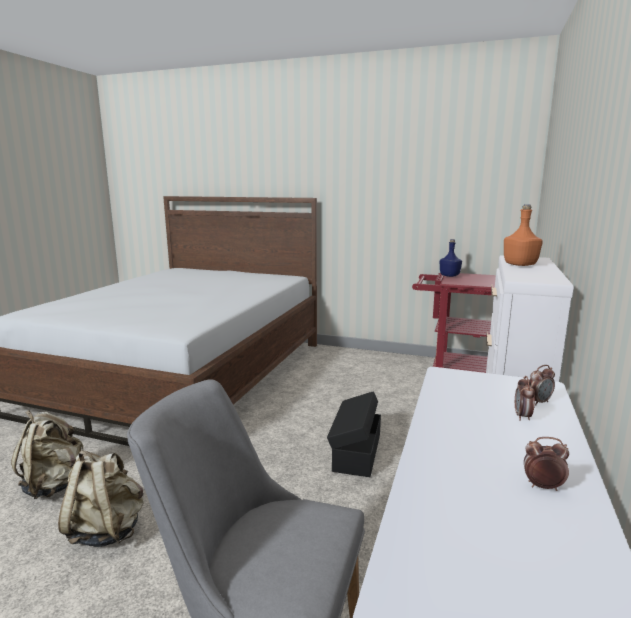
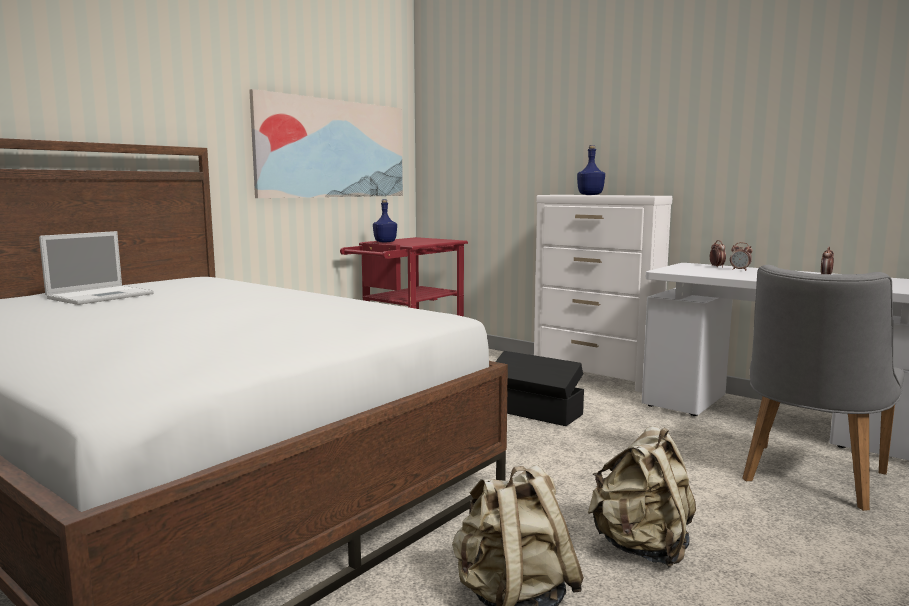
camera: 70 degrees left, 5 degrees down
(218, 277) = (102, 296): none -> laptop
(430, 194) = (333, 149): none -> picture
(520, 265) = (590, 195): orange bottle -> blue bottle

